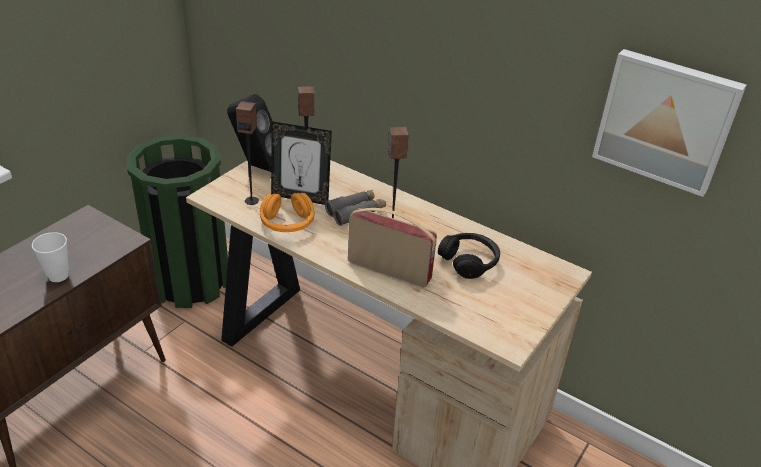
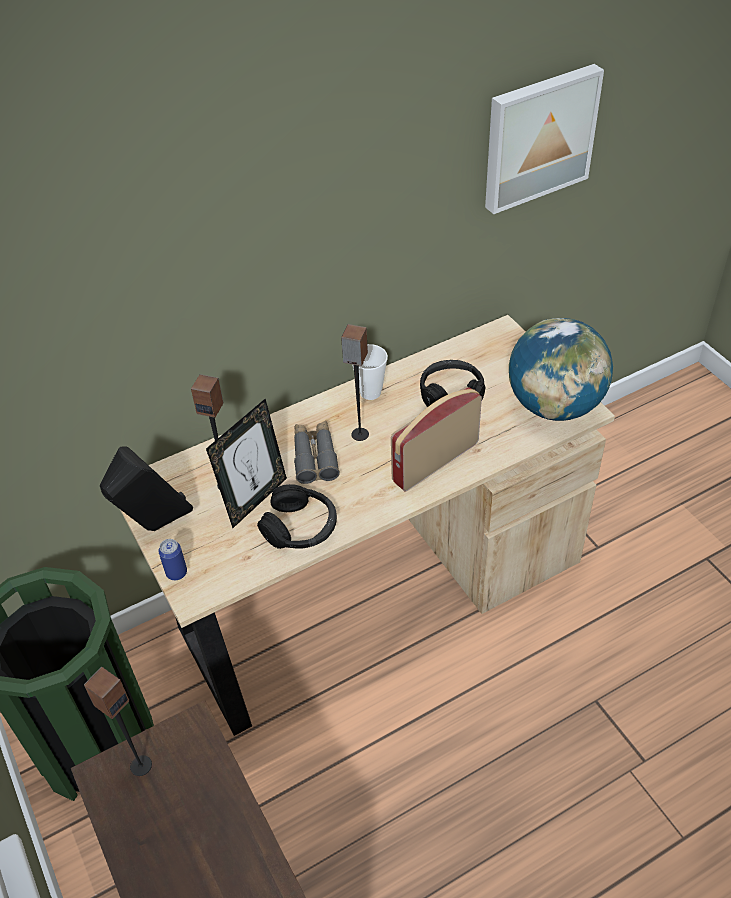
camera: 60 degrees left, 10 degrees up
(58, 276) = (228, 832): cup -> cup (370, 392)
(223, 184) = (176, 573): none -> can
(252, 200) = (232, 551): speaker -> speaker (140, 765)
(287, 223) = (300, 527): orange headphones -> black headphones
(502, 324) = (554, 406): none -> globe

